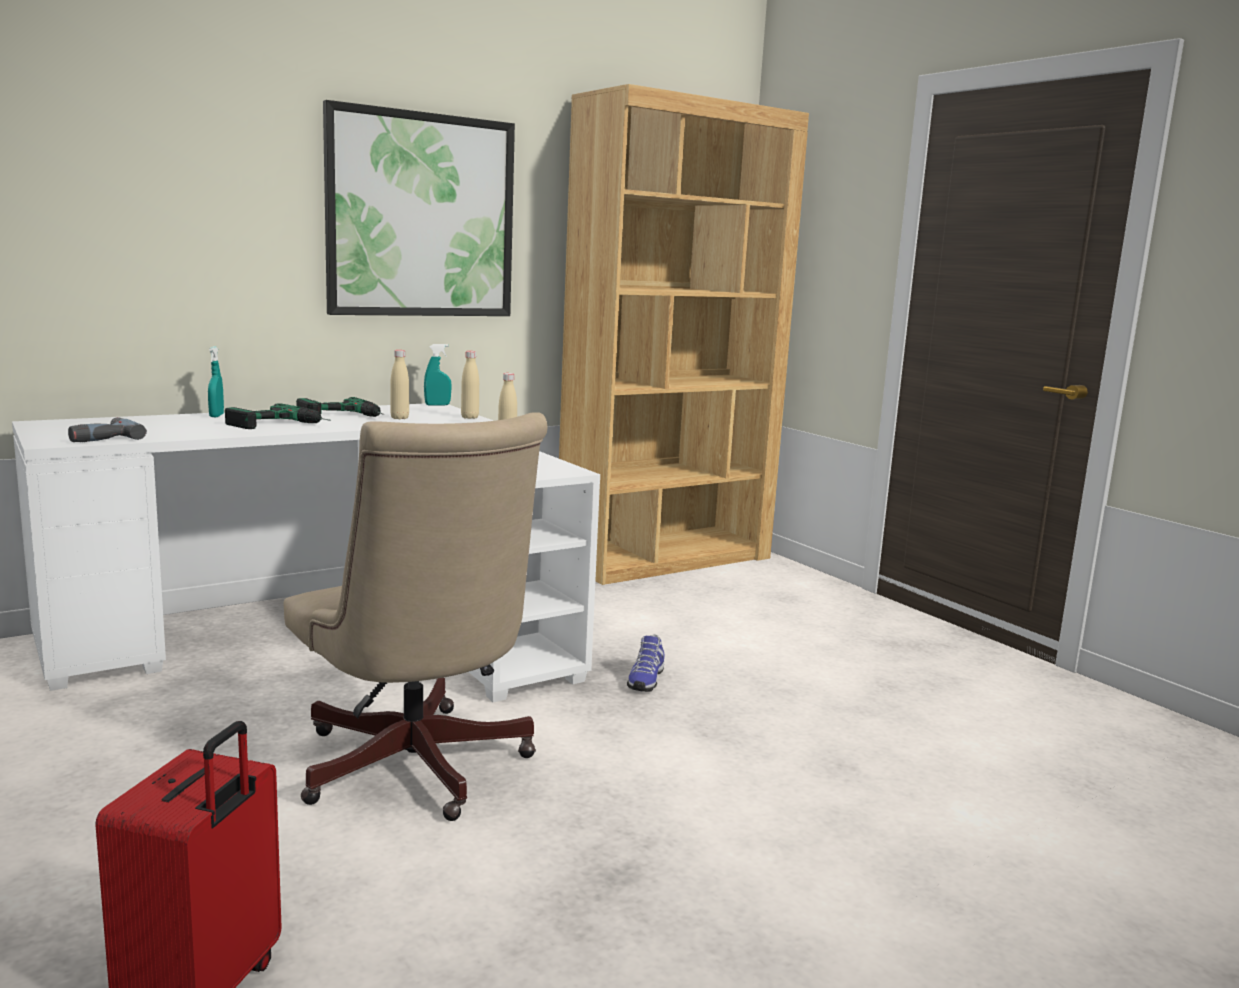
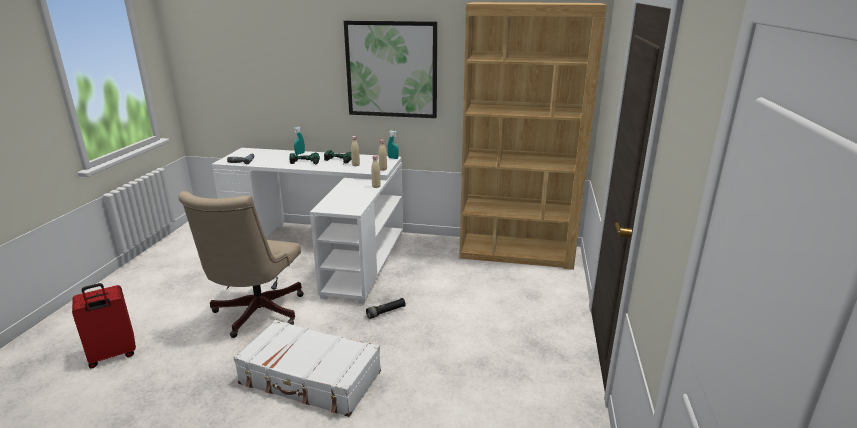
camera: 45 degrees right, 10 degrees up
(645, 680) = (386, 312): shoe -> black flashlight
(727, 805) = (310, 378): none -> white suitcase

